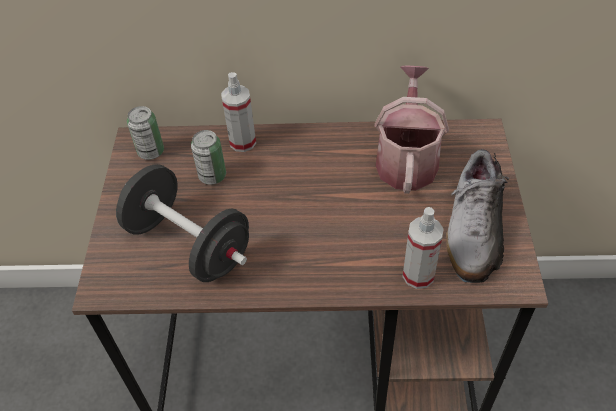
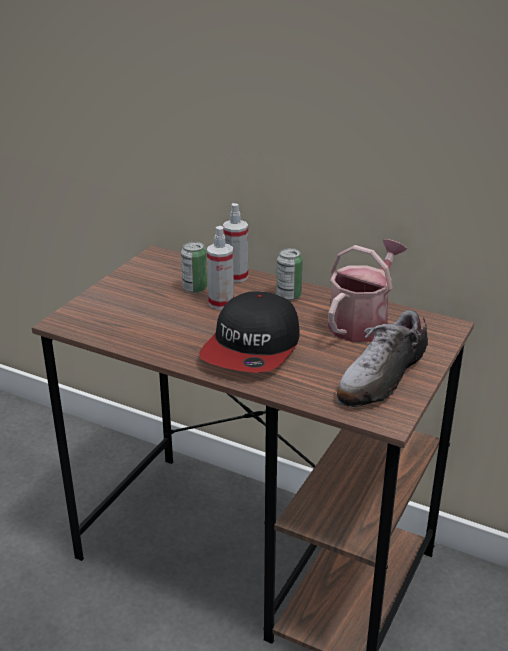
camera: 25 degrees right, 20 degrees down
(151, 152) = (162, 263): can -> can (288, 295)
(189, 244) = (143, 318): black dumbbell -> none
(330, 239) = (252, 348): none -> cap
(418, 275) = (305, 389): spray bottle -> spray bottle (221, 303)

